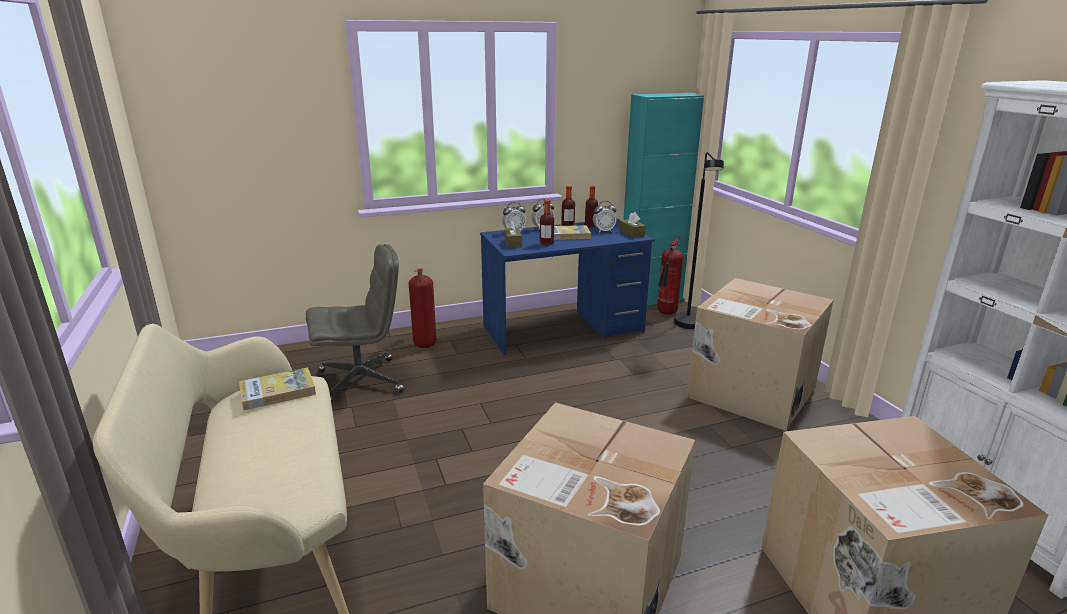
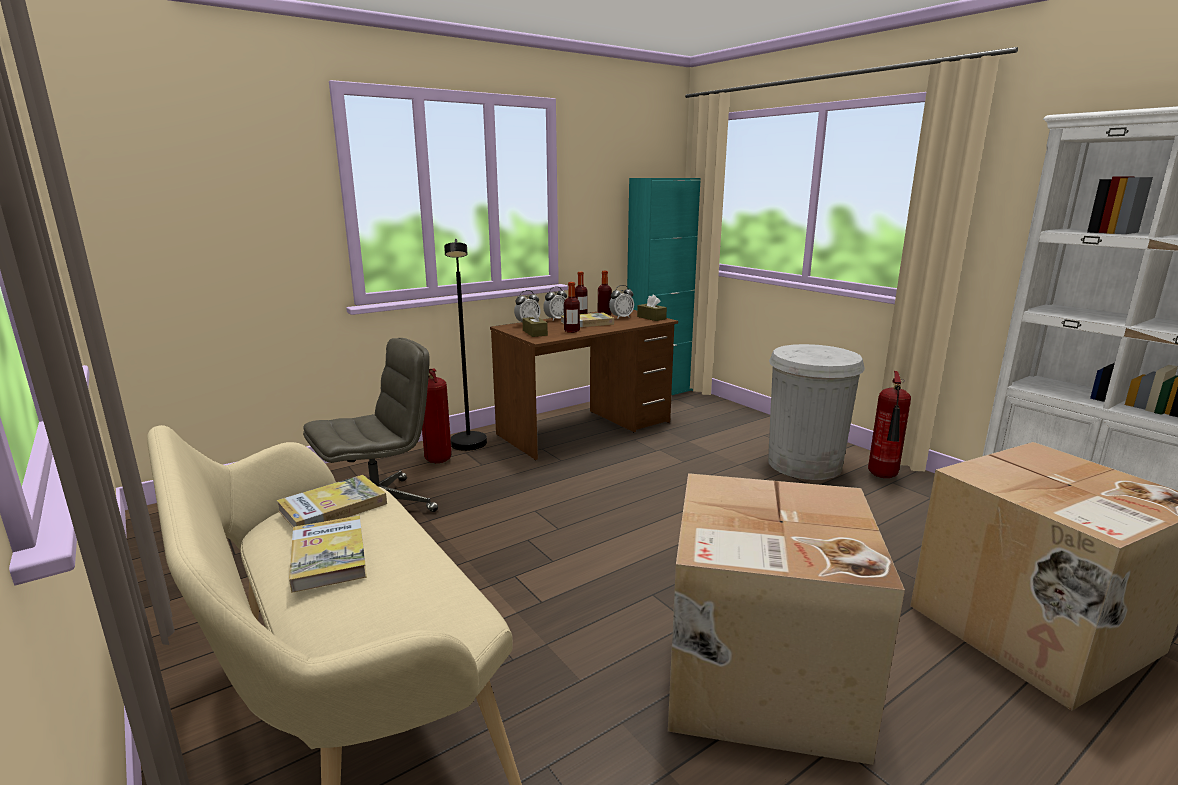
camera: 15 degrees left, 5 degrees down
(253, 432) = (329, 556): none -> book
(563, 329) = (585, 429): blue desk -> brown desk
(666, 313) = (681, 404): fire extinguisher -> fire extinguisher (883, 477)
(690, 326) = (711, 413): black floor lamp -> black floor lamp (469, 447)
(749, 392) = (804, 464): cardboard box -> white trash can

